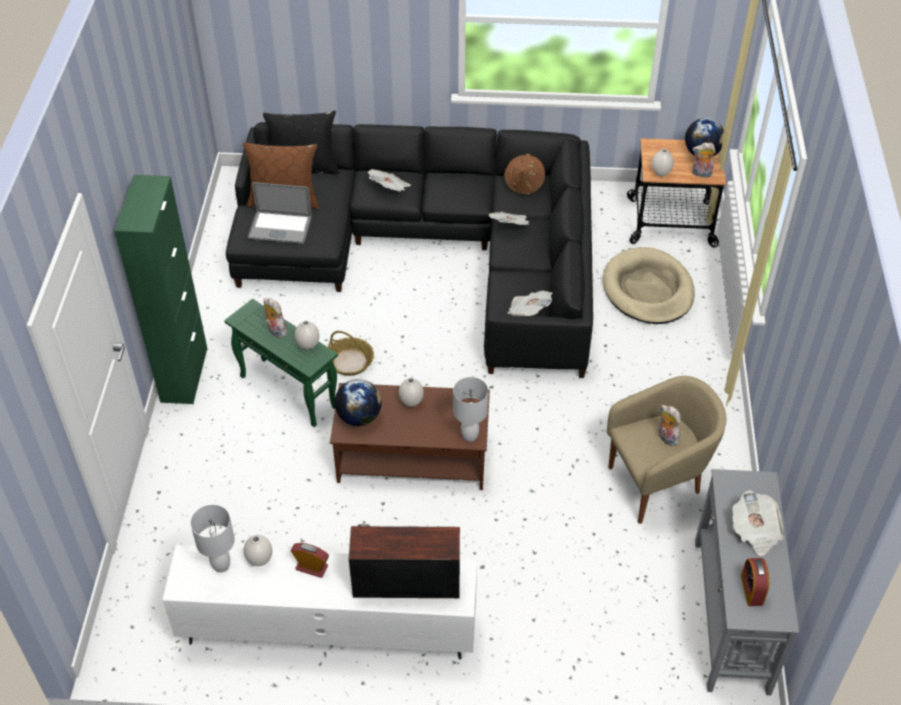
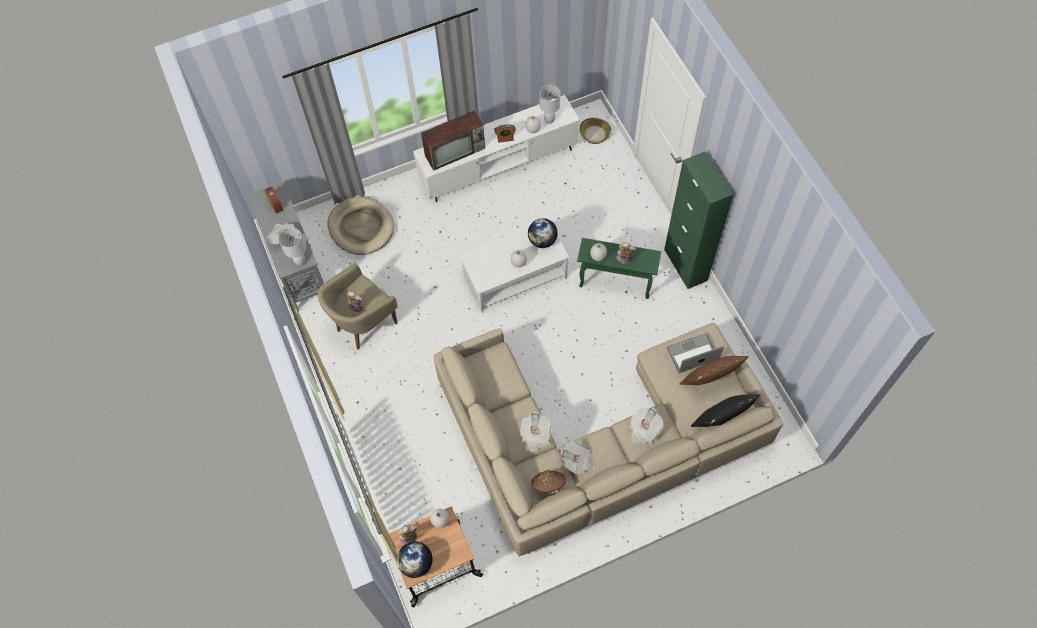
camera: 155 degrees right, 15 degrees up
(350, 362) = (593, 322): basket -> basket (594, 134)
(413, 456) = (514, 276): brown coffee table -> white coffee table
(431, 251) = (600, 441): black sofa -> beige sofa
(469, 435) = (473, 258): white table lamp -> white table lamp (300, 261)
(528, 311) = (484, 363): newspaper -> newspaper (578, 461)
(648, 290) = (427, 480): beige dog bed -> beige dog bed (361, 227)

